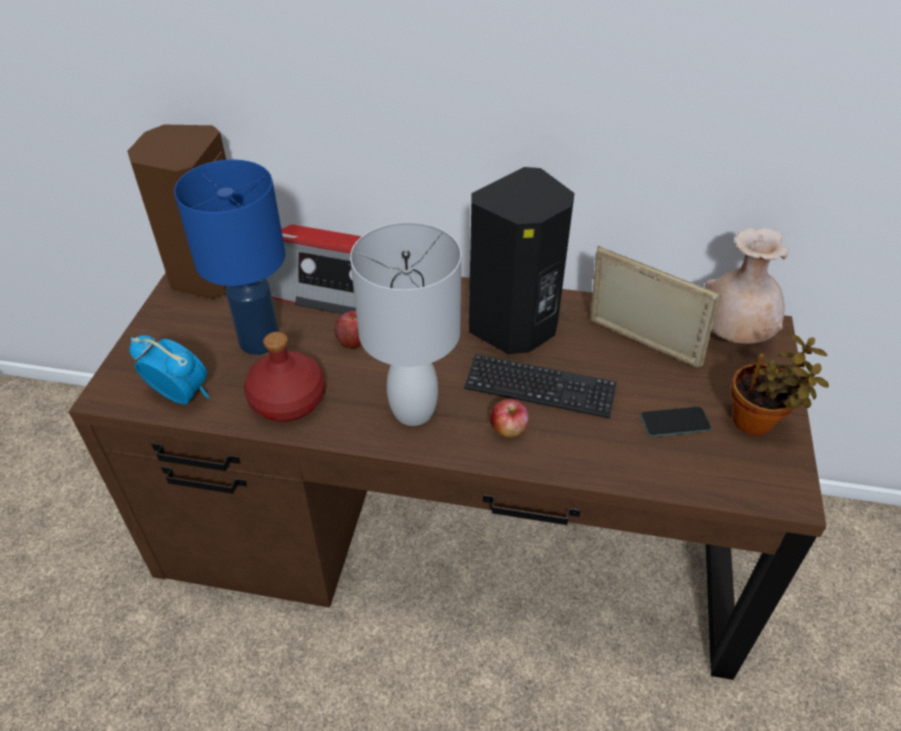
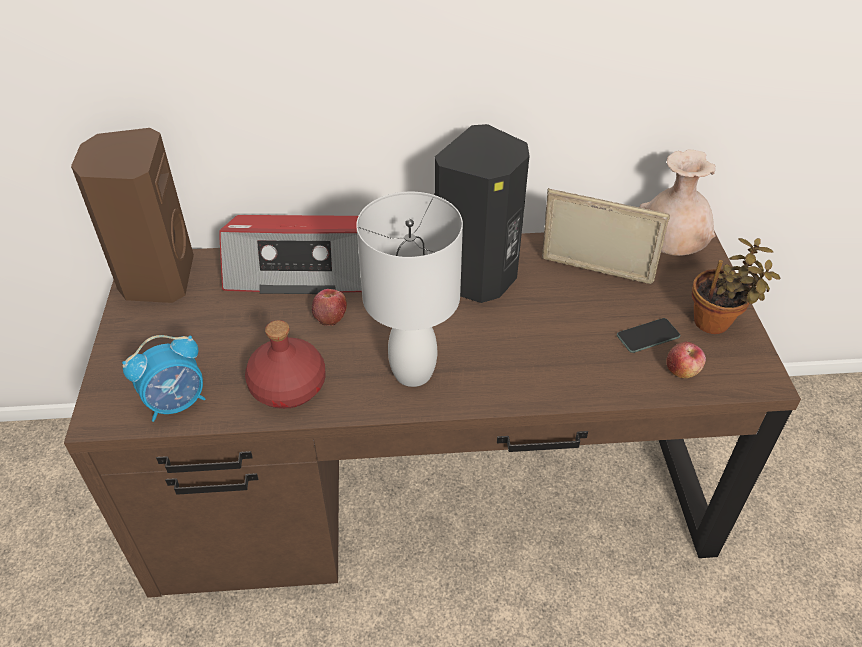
camera: 15 degrees left, 0 degrees up
(180, 395) = (177, 402): alarm clock -> alarm clock turned 135 degrees clockwise
(260, 340) = (237, 334): blue table lamp -> none
(508, 429) = (506, 371): apple -> apple (682, 370)
(539, 388) = (520, 328): keyboard -> none

